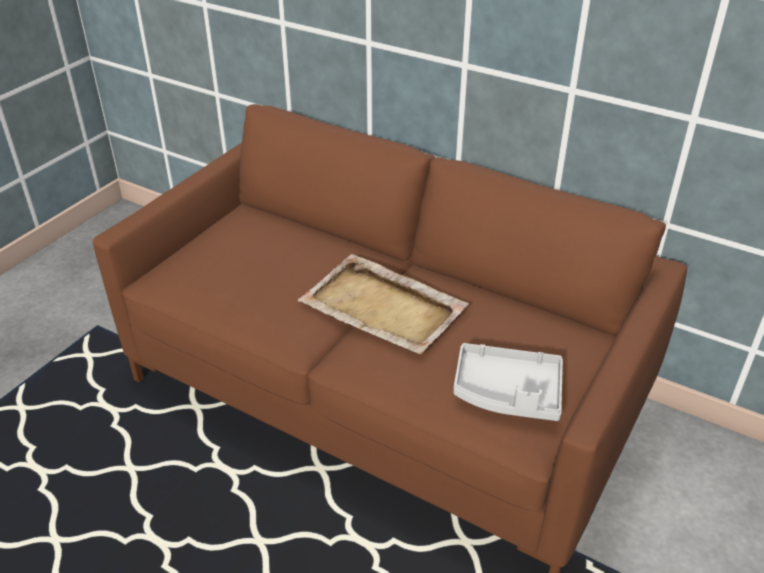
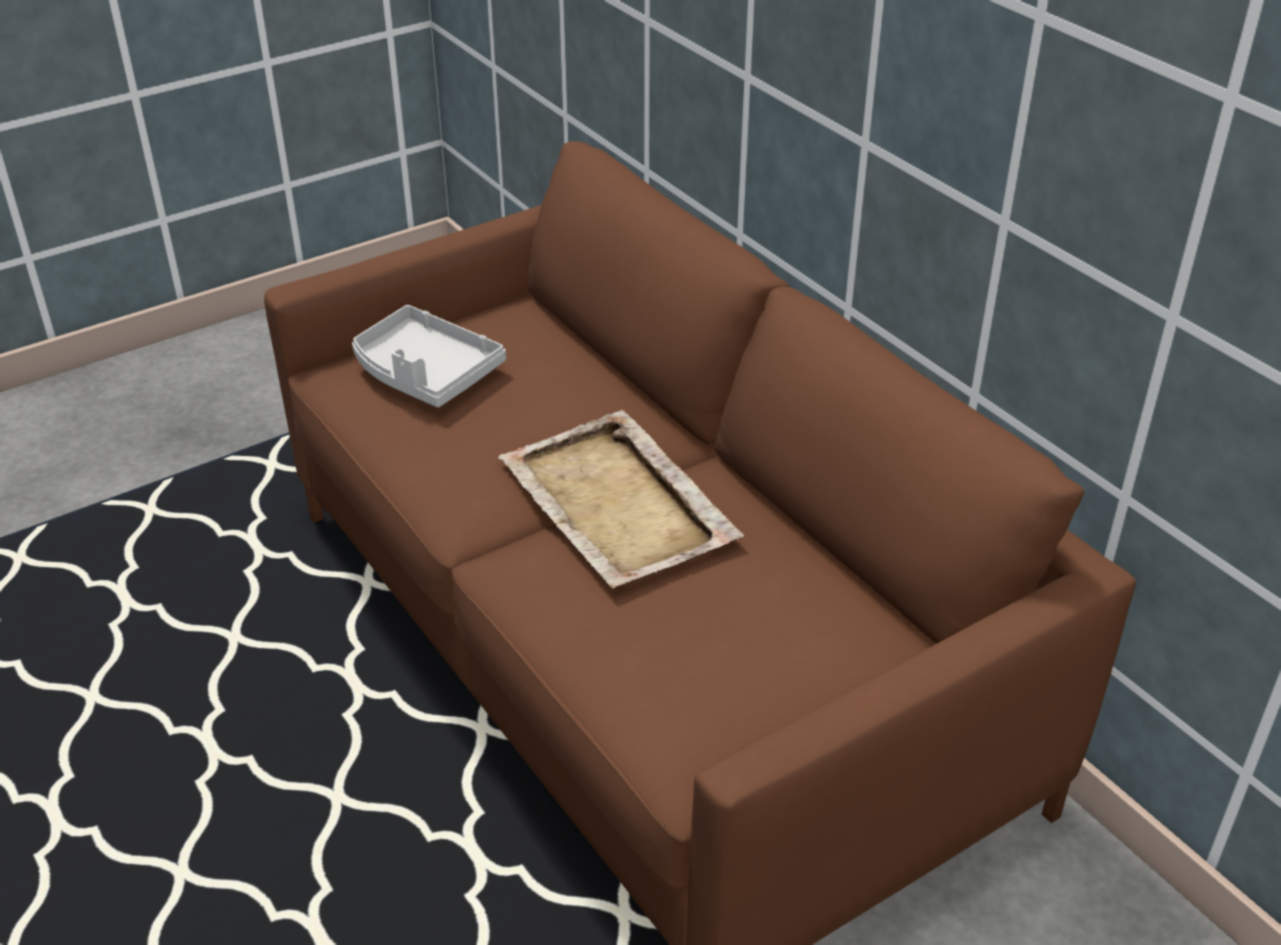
camera: 25 degrees right, 0 degrees up
(507, 393) = (709, 689): grey tray -> grey tray (425, 373)

